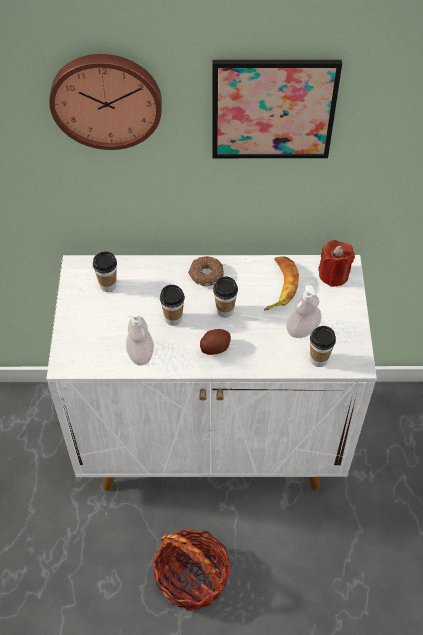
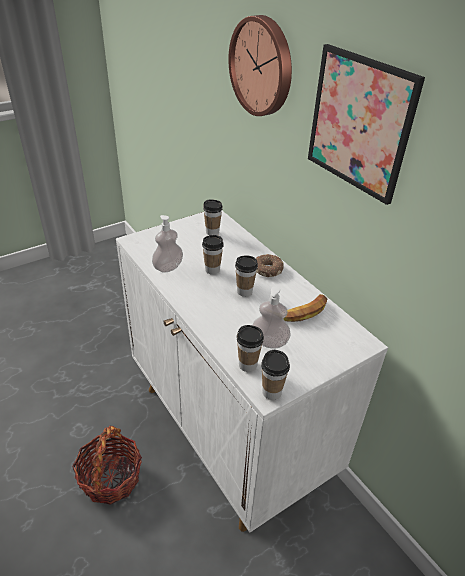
camera: 55 degrees right, 15 degrees down
(215, 347) = (205, 300): potato -> none
(333, 274) = (346, 338): red candle -> none
(357, 359) = (271, 392): none -> cup

